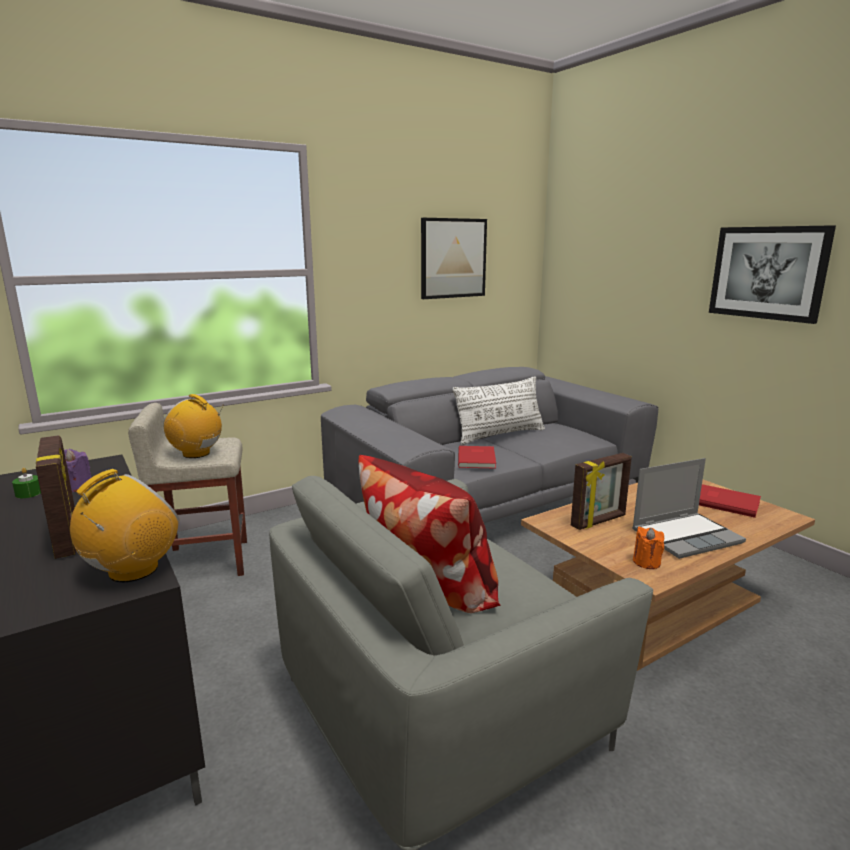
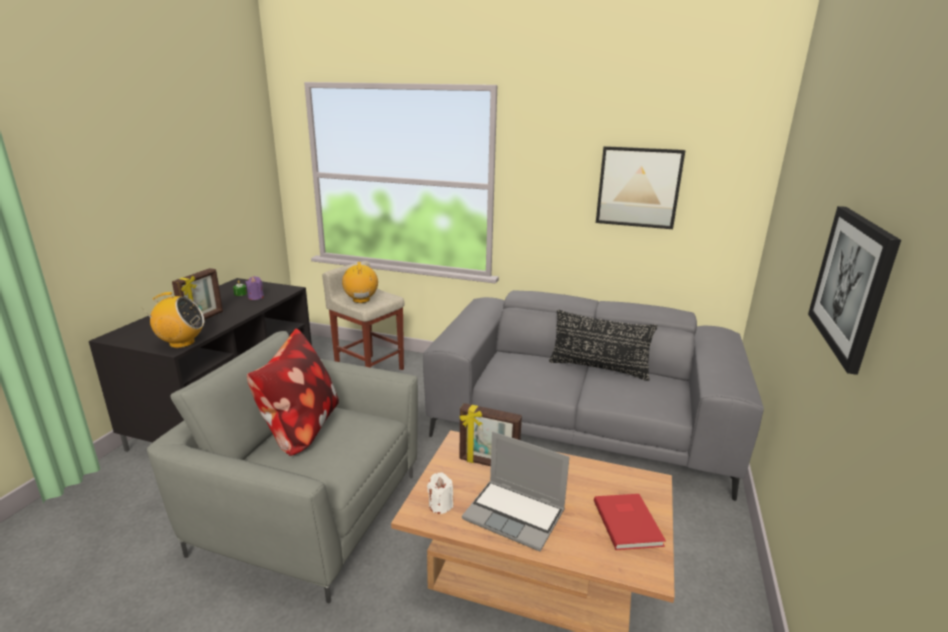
camera: 50 degrees right, 5 degrees up
(478, 458) = (529, 377): red book -> none
(500, 435) = (598, 368): white pillow -> black pillow
(646, 562) = (440, 505): orange candle -> white candle

